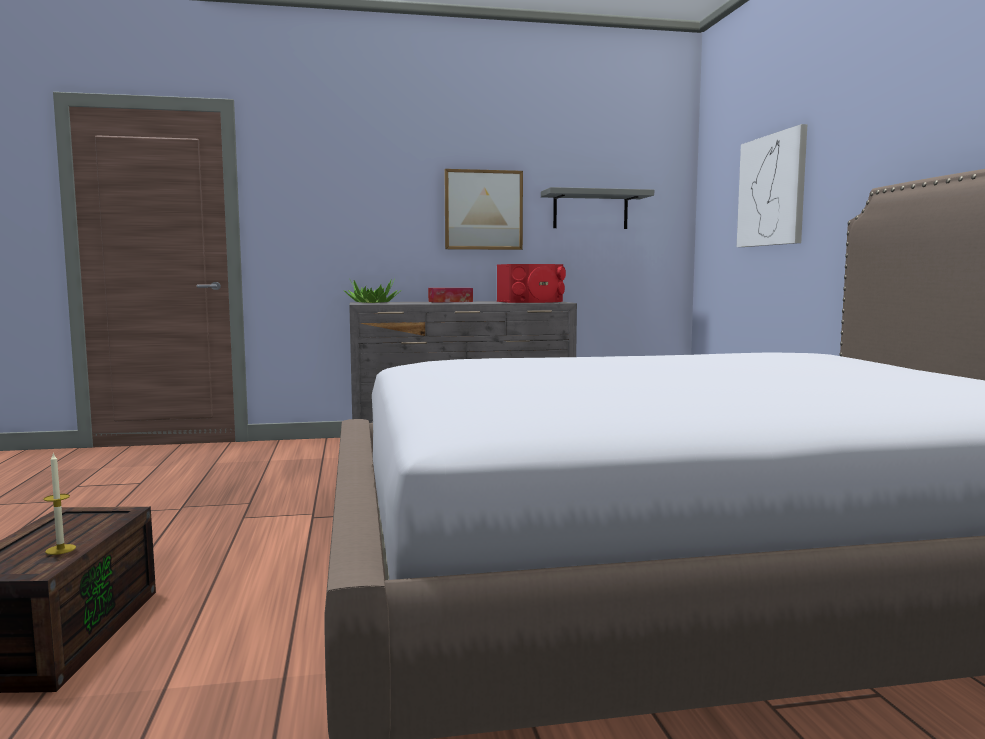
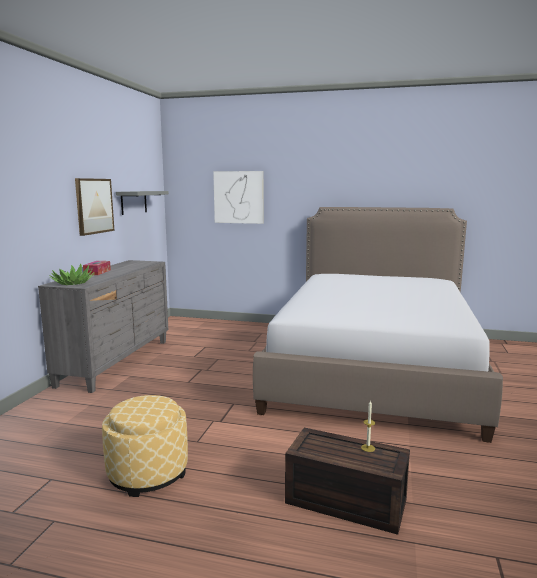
camera: 65 degrees left, 5 degrees up
(153, 512) = (148, 473): none -> ottoman
(532, 302) = (137, 264): red speaker -> none

